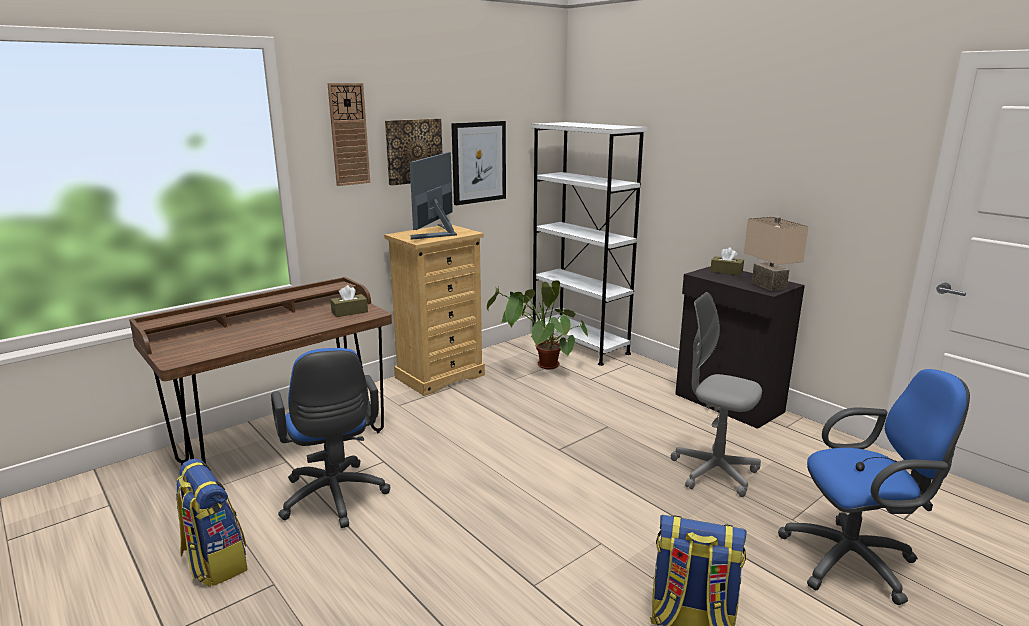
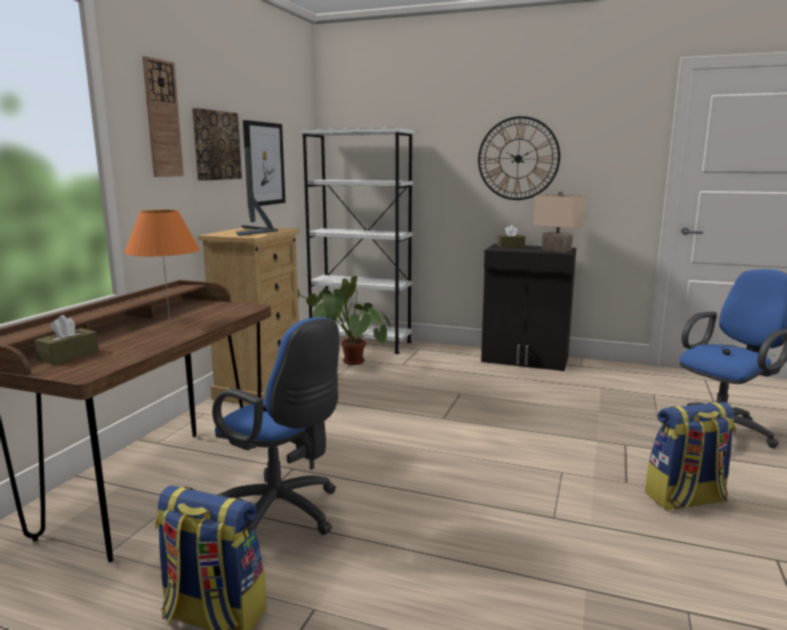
camera: 30 degrees left, 5 degrees down
(294, 320) = (169, 322): none -> orange table lamp
(349, 312) = (222, 309): brown tissue box -> brown tissue box (69, 356)
(714, 472) = (574, 404): grey office chair -> none
(750, 169) = (518, 158): none -> wall clock

